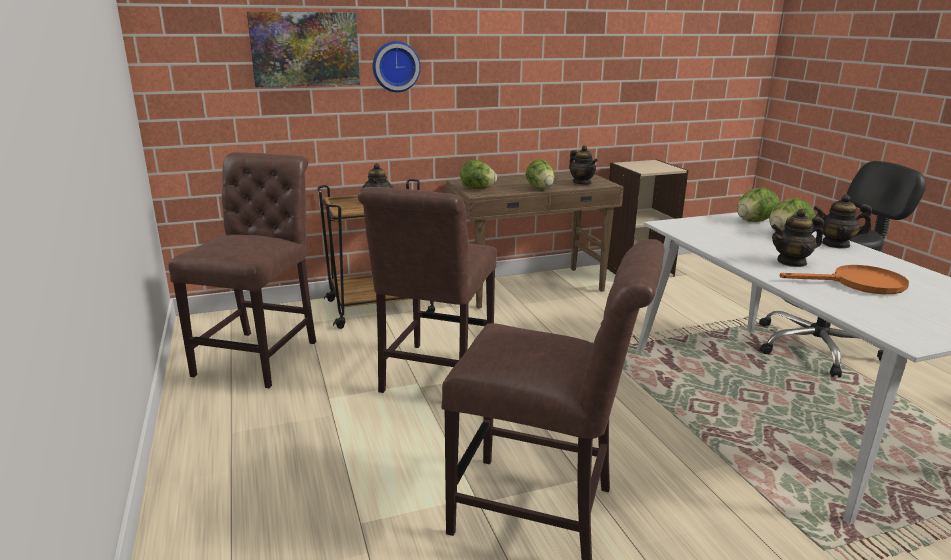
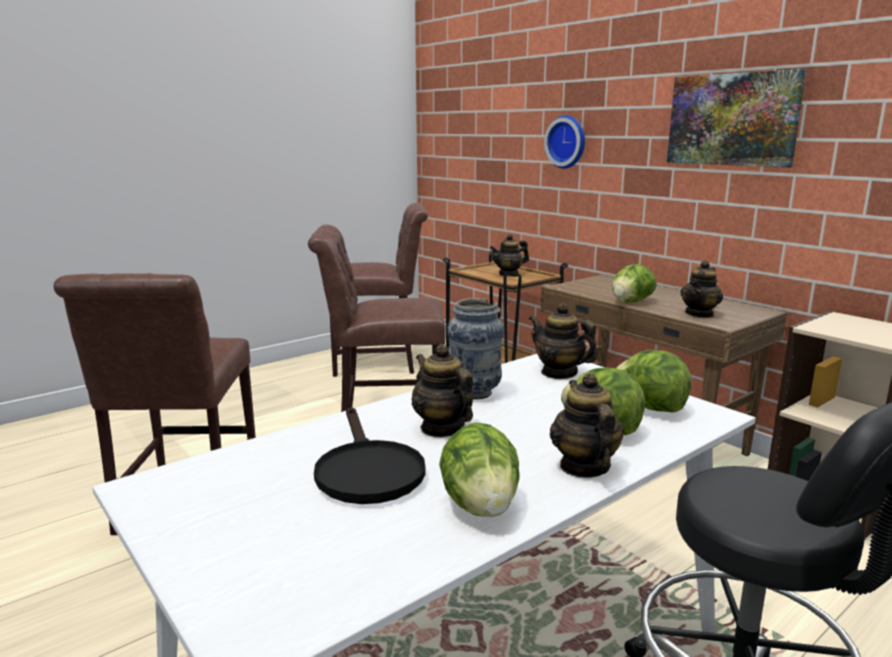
camera: 70 degrees right, 5 degrees down
(305, 49) = (504, 123): picture -> picture (732, 120)
(477, 188) = (584, 284): lettuce -> lettuce (480, 505)
(694, 227) = (559, 373): none -> teapot
(731, 248) = (475, 393): none -> vase
(858, 284) = (366, 470): orange frying pan -> black frying pan

